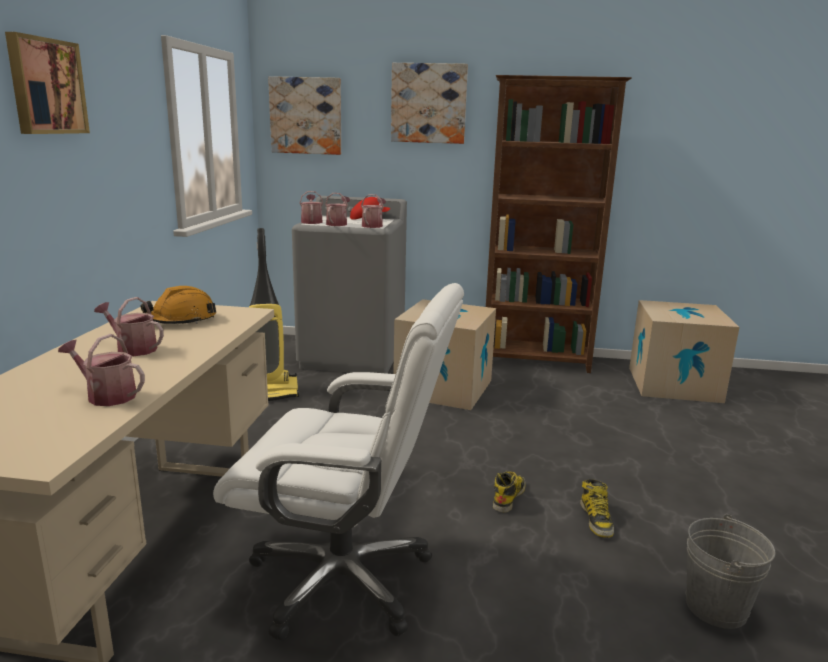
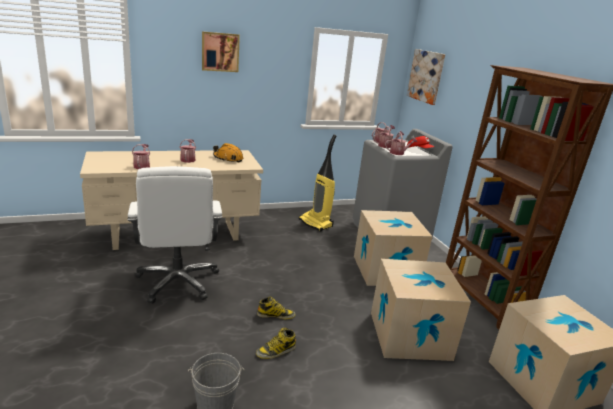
camera: 60 degrees right, 5 degrees up
(428, 103) = (483, 79): picture -> none
(587, 419) = (409, 335): none -> cardboard box

